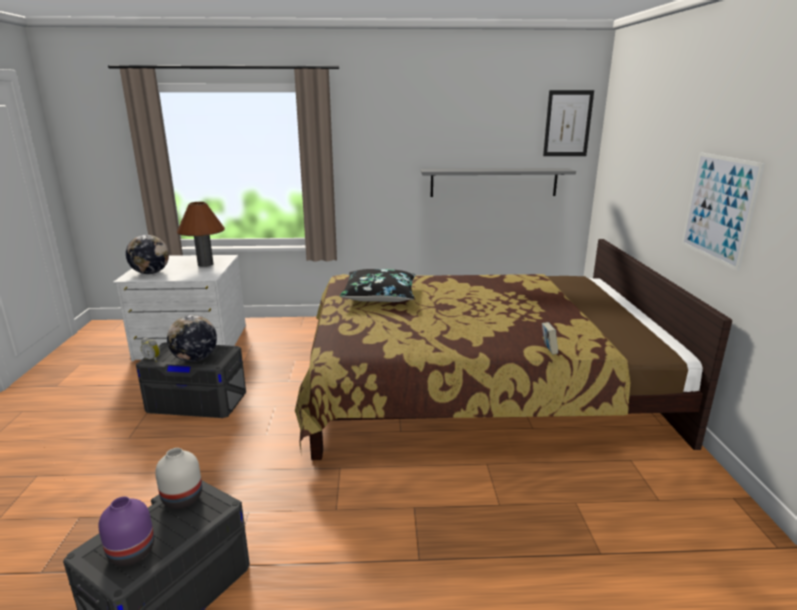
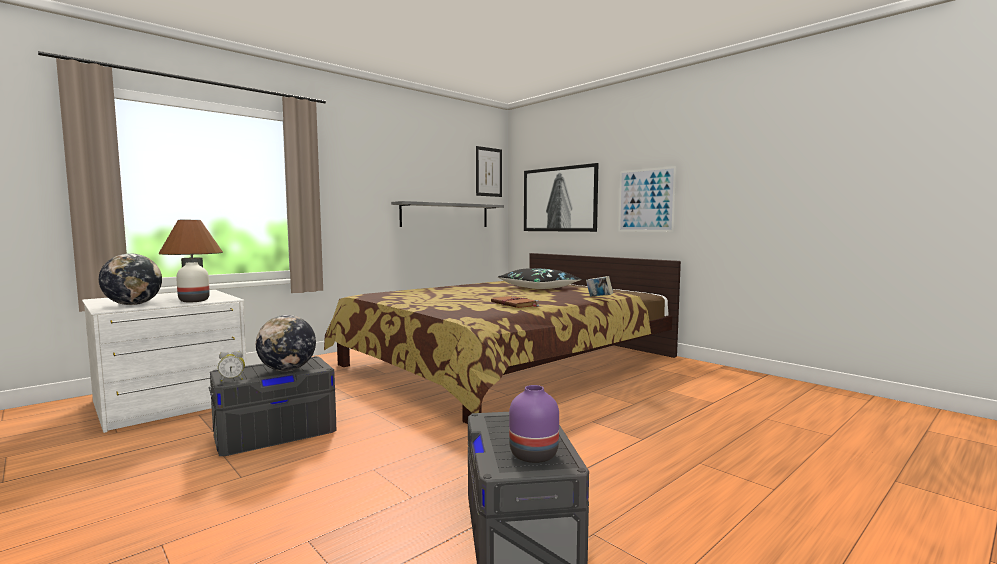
camera: 40 degrees left, 15 degrees down
(183, 497) = (498, 422): white vase -> white vase (194, 301)
(380, 295) = (422, 296): black pillow -> black pillow (538, 287)
(418, 340) = (515, 304): none -> brown book
(638, 175) = (560, 199): none -> picture

